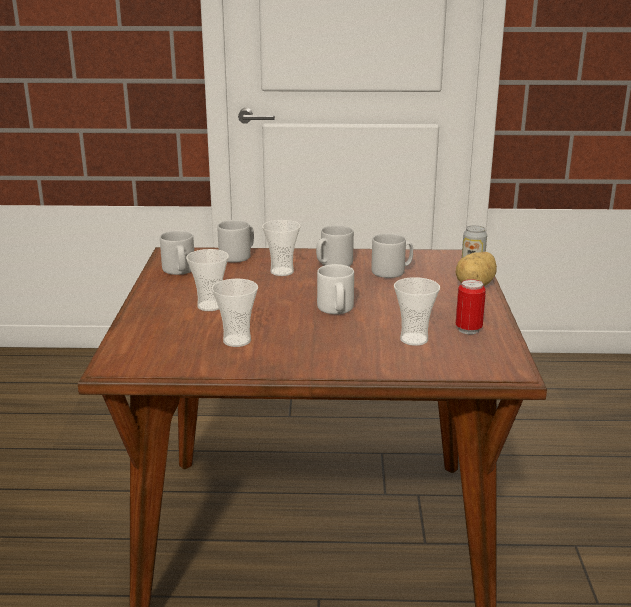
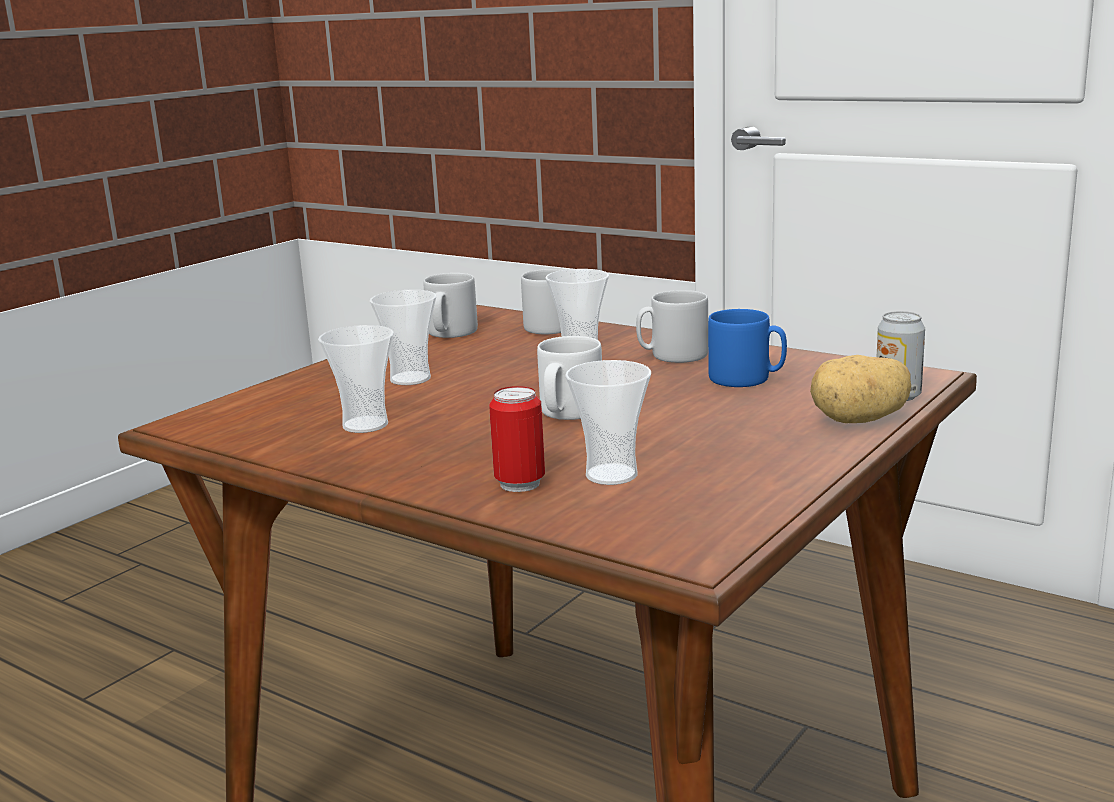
camera: 35 degrees right, 5 degrees down
(392, 272) = (747, 379): grey mug -> blue mug
(468, 329) = (728, 480): can -> can (520, 484)

